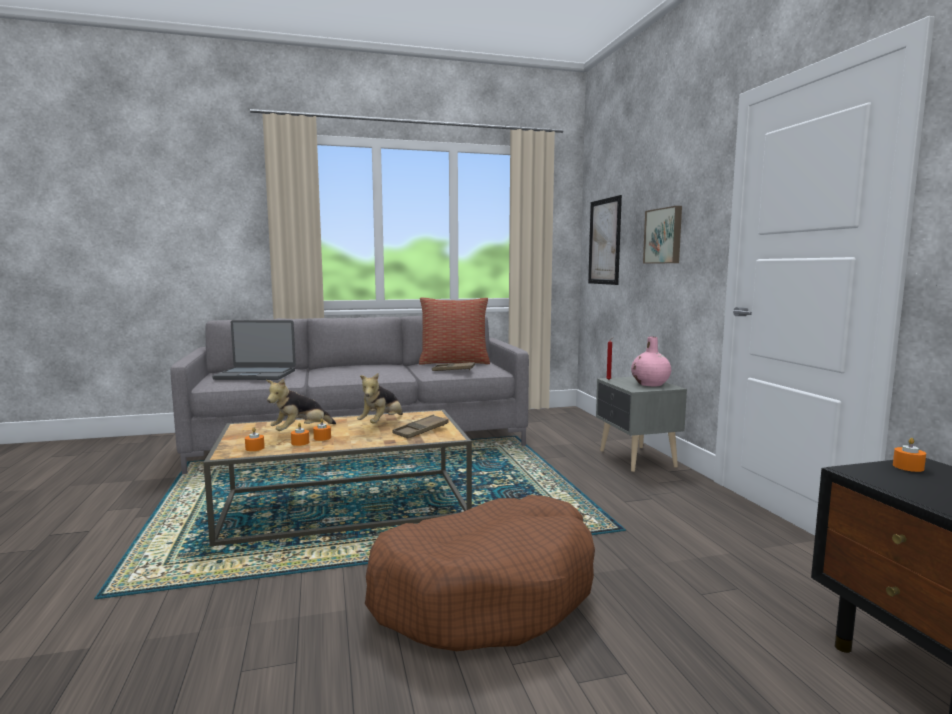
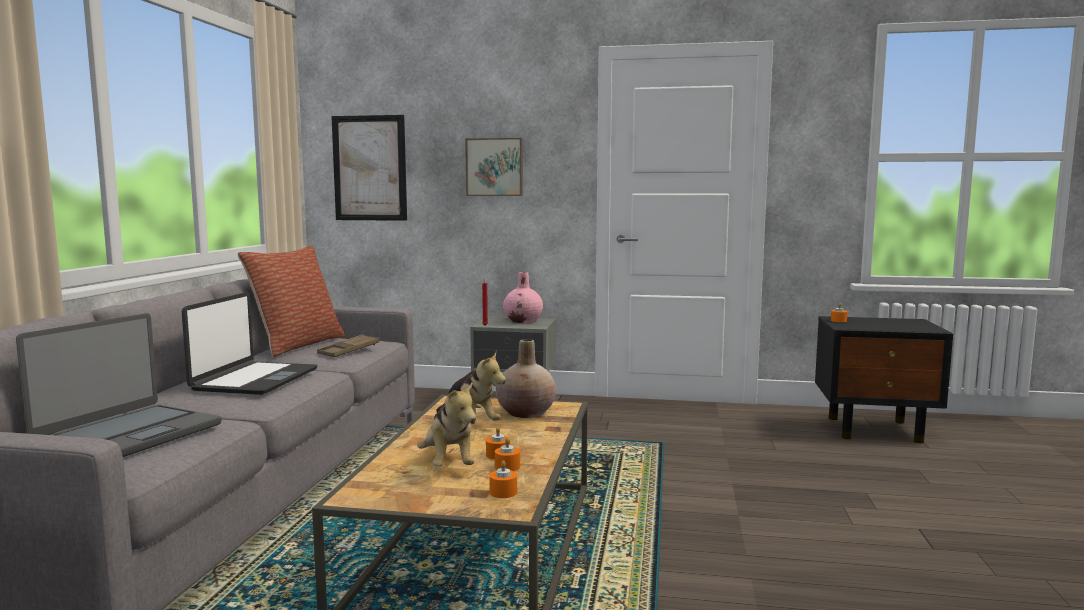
camera: 65 degrees left, 0 degrees up
(364, 370) = (254, 380): none -> laptop
(421, 431) = (526, 413): brown tray -> beige vase
(485, 592) = (744, 512): brown dog bed -> none

